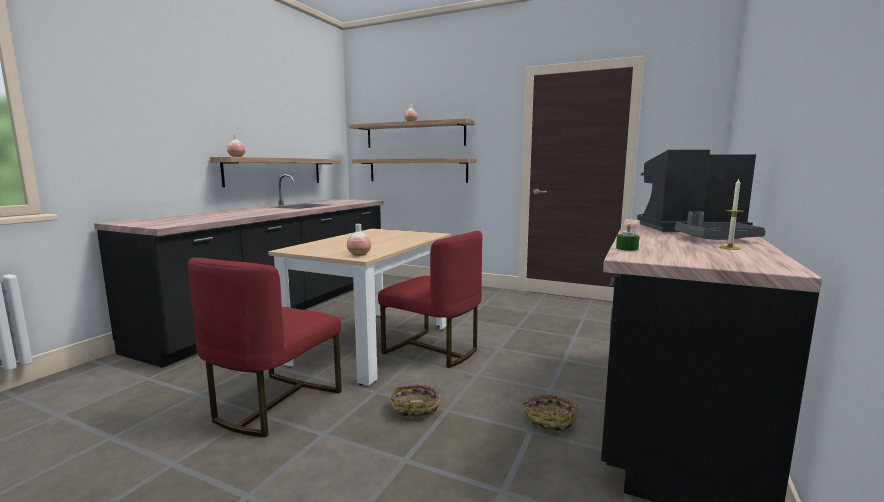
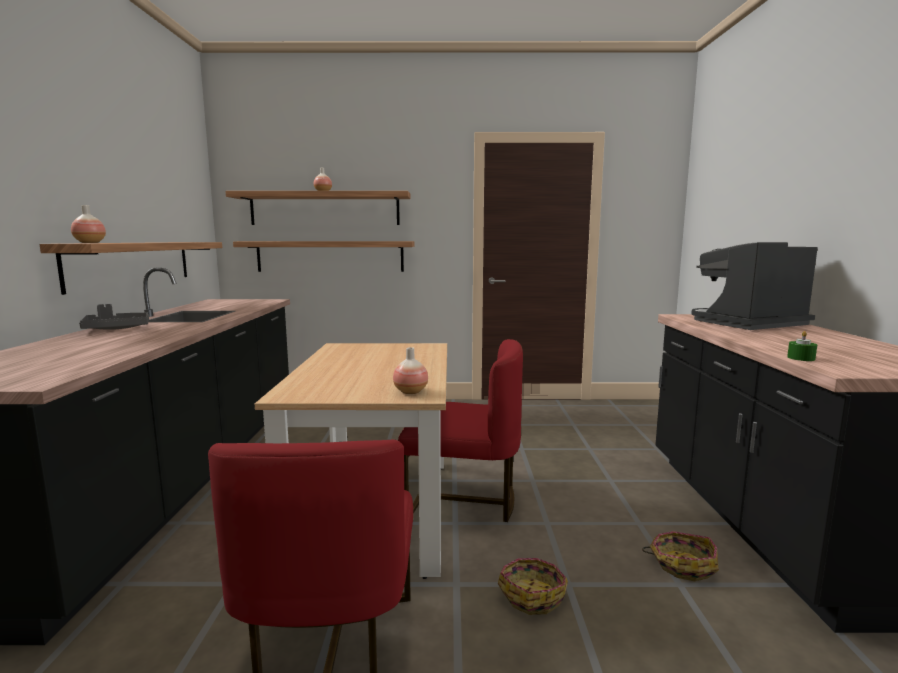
camera: 25 degrees left, 0 degrees up
(716, 239) = (816, 336): grey tray -> grey tray (116, 329)
(729, 248) = (863, 347): candle -> none

